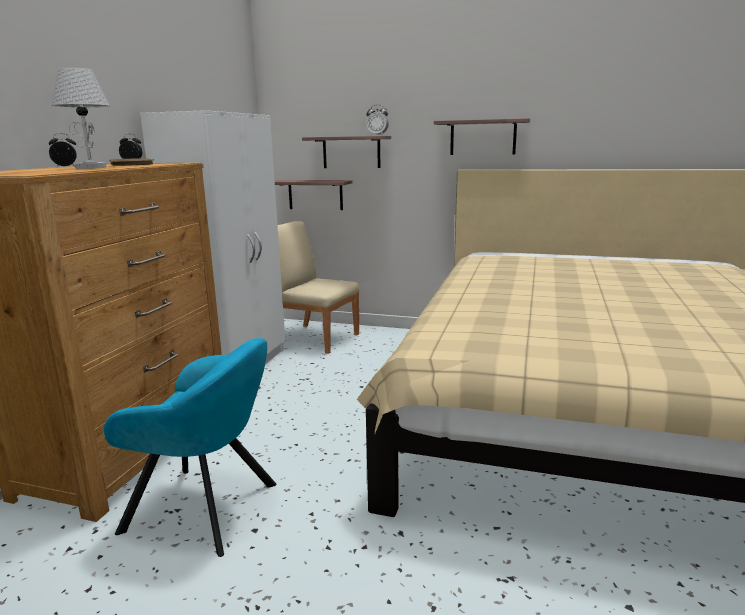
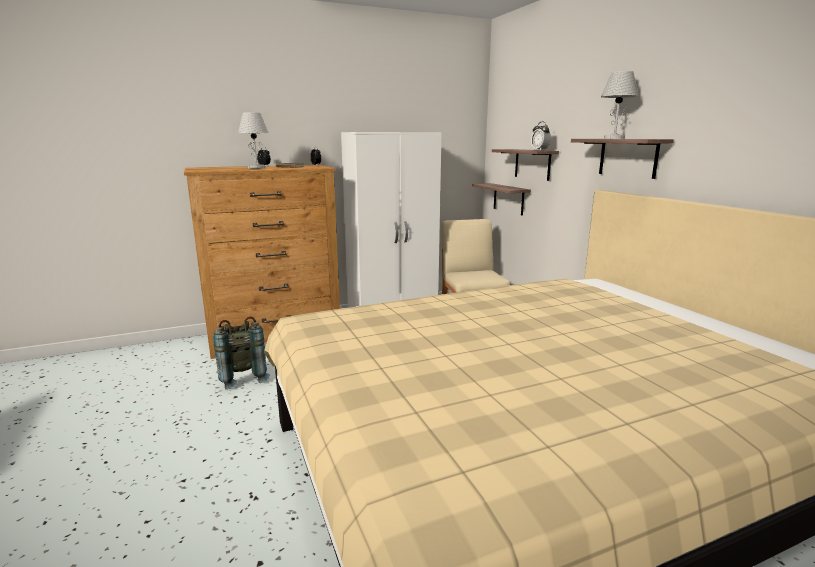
camera: 50 degrees right, 0 degrees up
(208, 509) = (242, 377): turquoise armchair -> grey backpack
(479, 119) = (614, 138): none -> white table lamp

